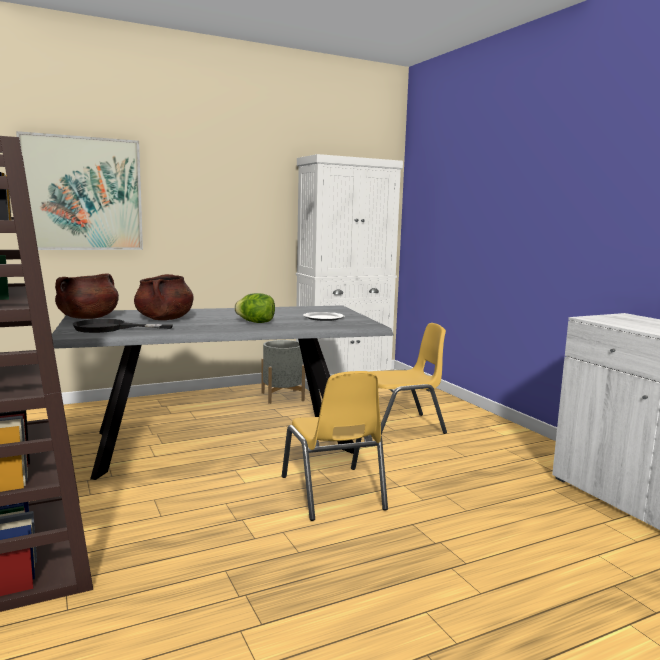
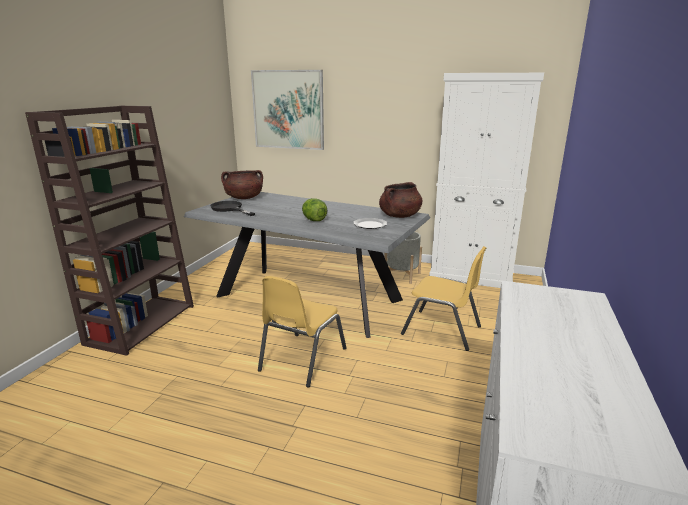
camera: 45 degrees right, 10 degrees up
(164, 319) = (275, 206): brown cooking pot -> brown cooking pot (399, 216)

